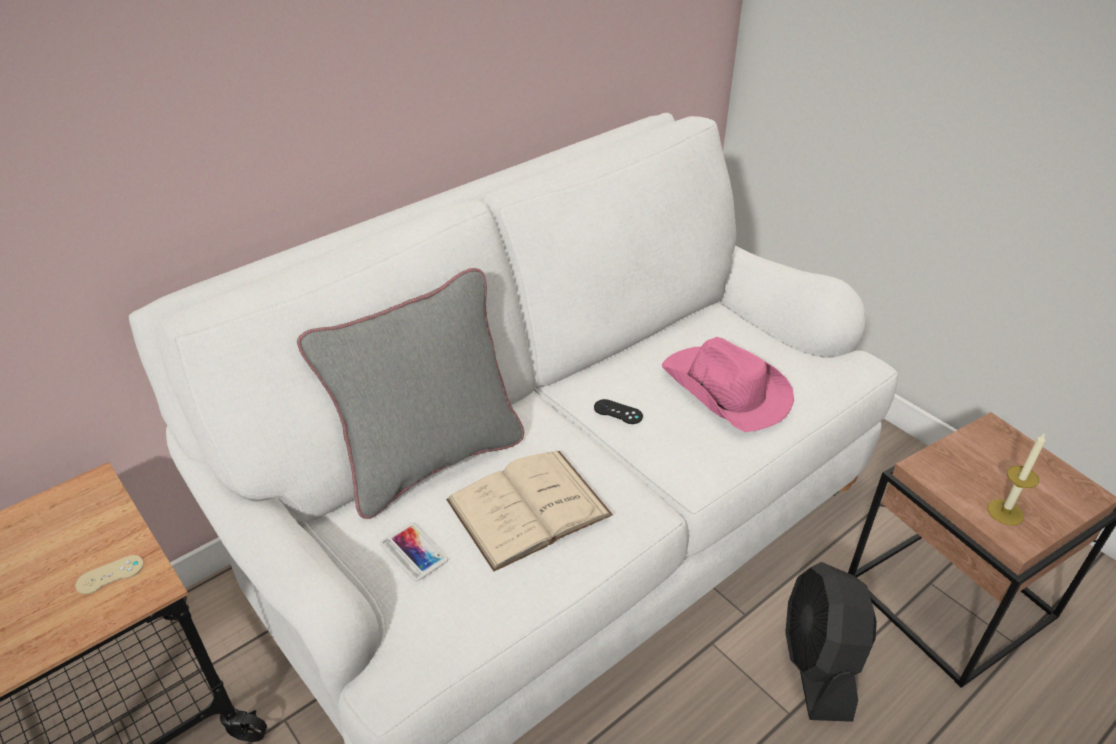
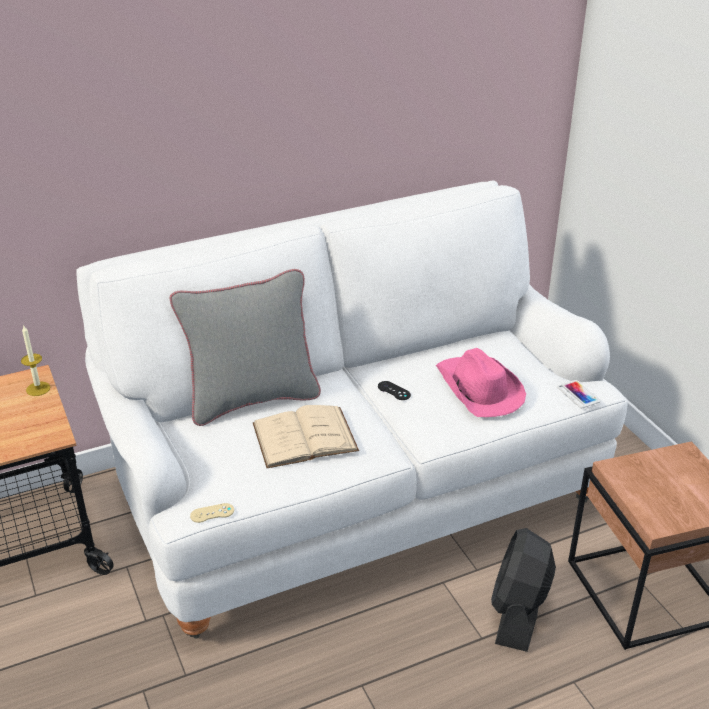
camera: 15 degrees right, 5 degrees down
(110, 575) = (34, 426): beige game controller -> beige game controller (212, 513)
(414, 552) = (220, 449): phone -> phone (578, 394)
(1005, 512) = (659, 506): candle -> candle (38, 389)

